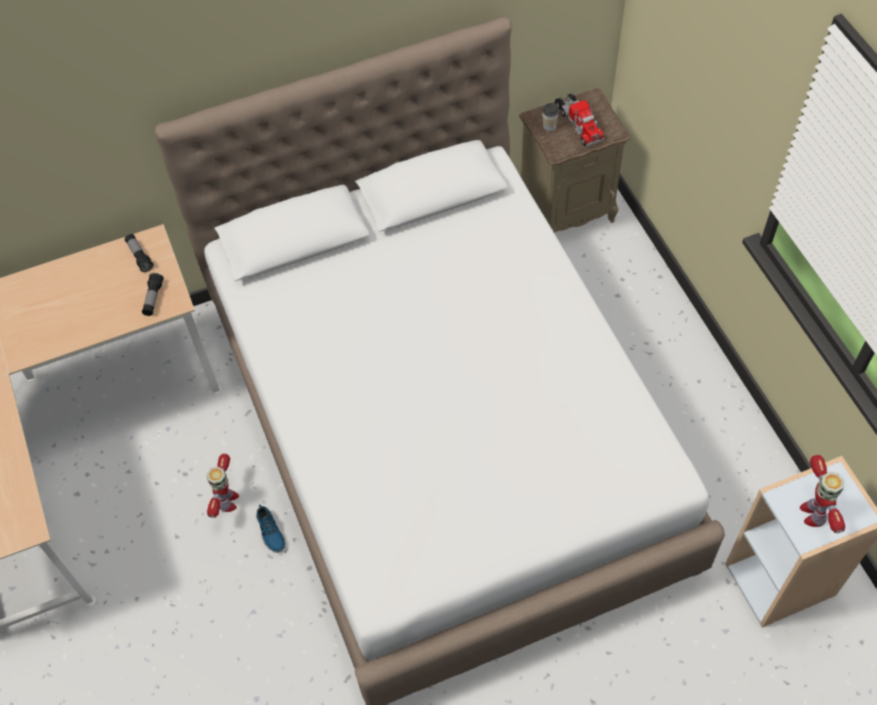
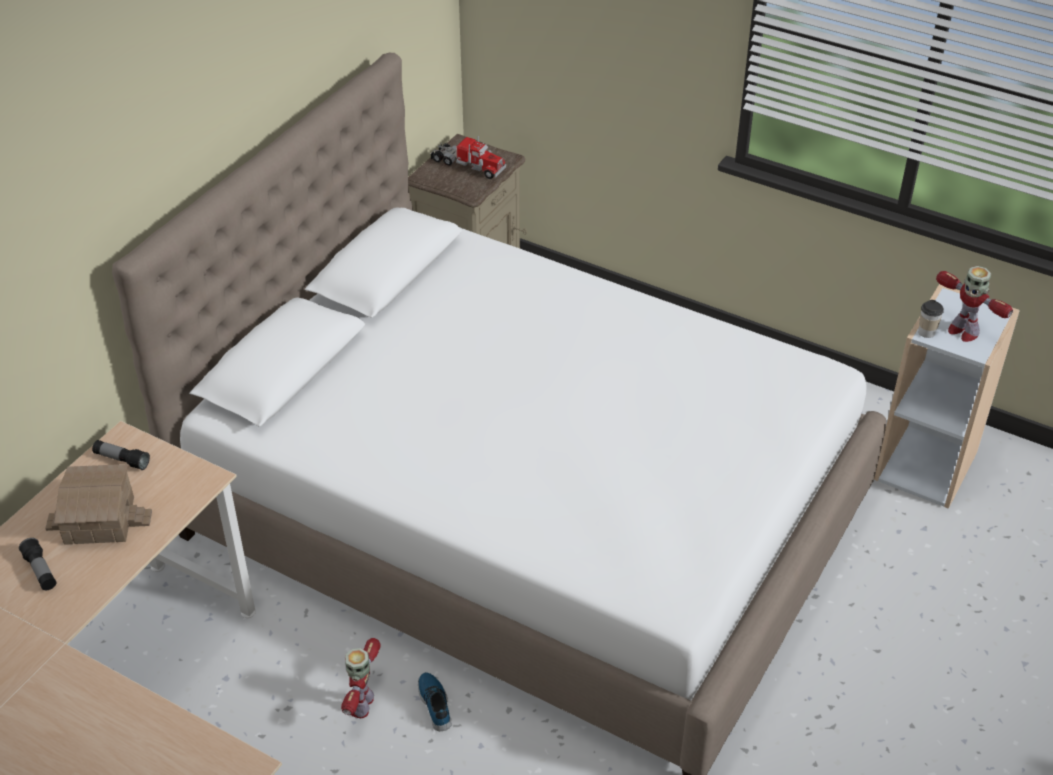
camera: 40 degrees left, 15 degrees down
(93, 294) = (99, 519): none -> toy house
(153, 298) = (178, 488): flashlight -> flashlight (40, 571)
(227, 501) = (362, 704): toy robot -> toy robot turned 135 degrees counterclockwise
(270, 532) = (436, 704): shoe -> shoe turned 135 degrees counterclockwise
(549, 126) = (443, 178): cup -> cup (926, 332)

